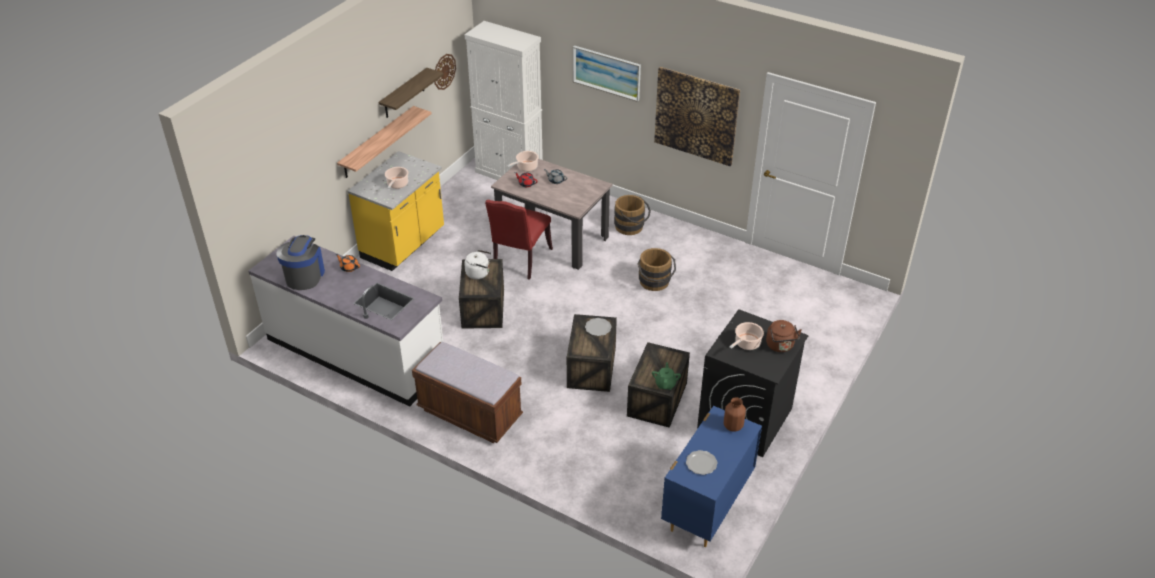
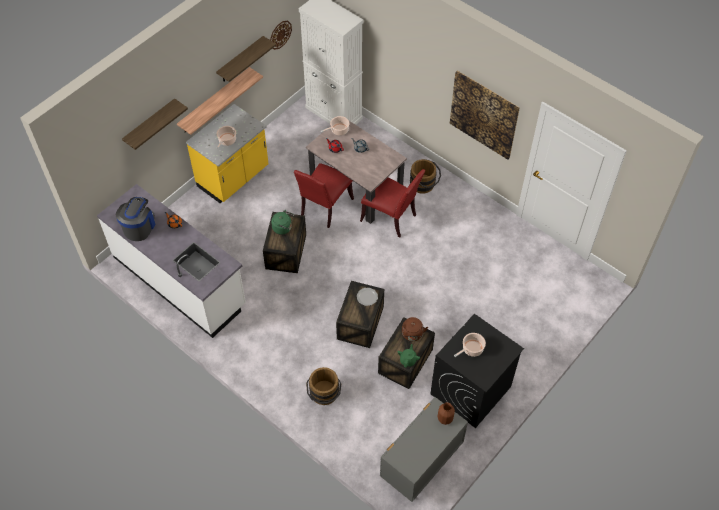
camera: 10 degrees right, 15 degrees up
(308, 156) = (150, 124): none -> shelf
(469, 413) = (257, 351): brown bench -> none
(479, 273) = (283, 228): white kettle -> green kettle
(601, 261) = (391, 218): none -> red chair
(606, 72) = (415, 61): picture -> none
(655, 283) = (430, 247): brown bucket -> brown bucket (324, 395)
(702, 463) = (412, 449): plate -> none
(706, 506) = (420, 465): blue dresser -> grey dresser
(780, 346) = (498, 356): brown kettle -> brown kettle (412, 335)

